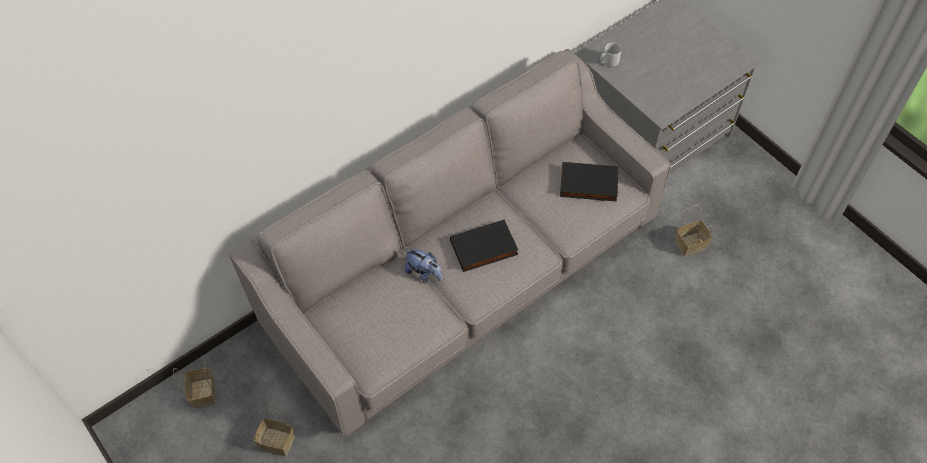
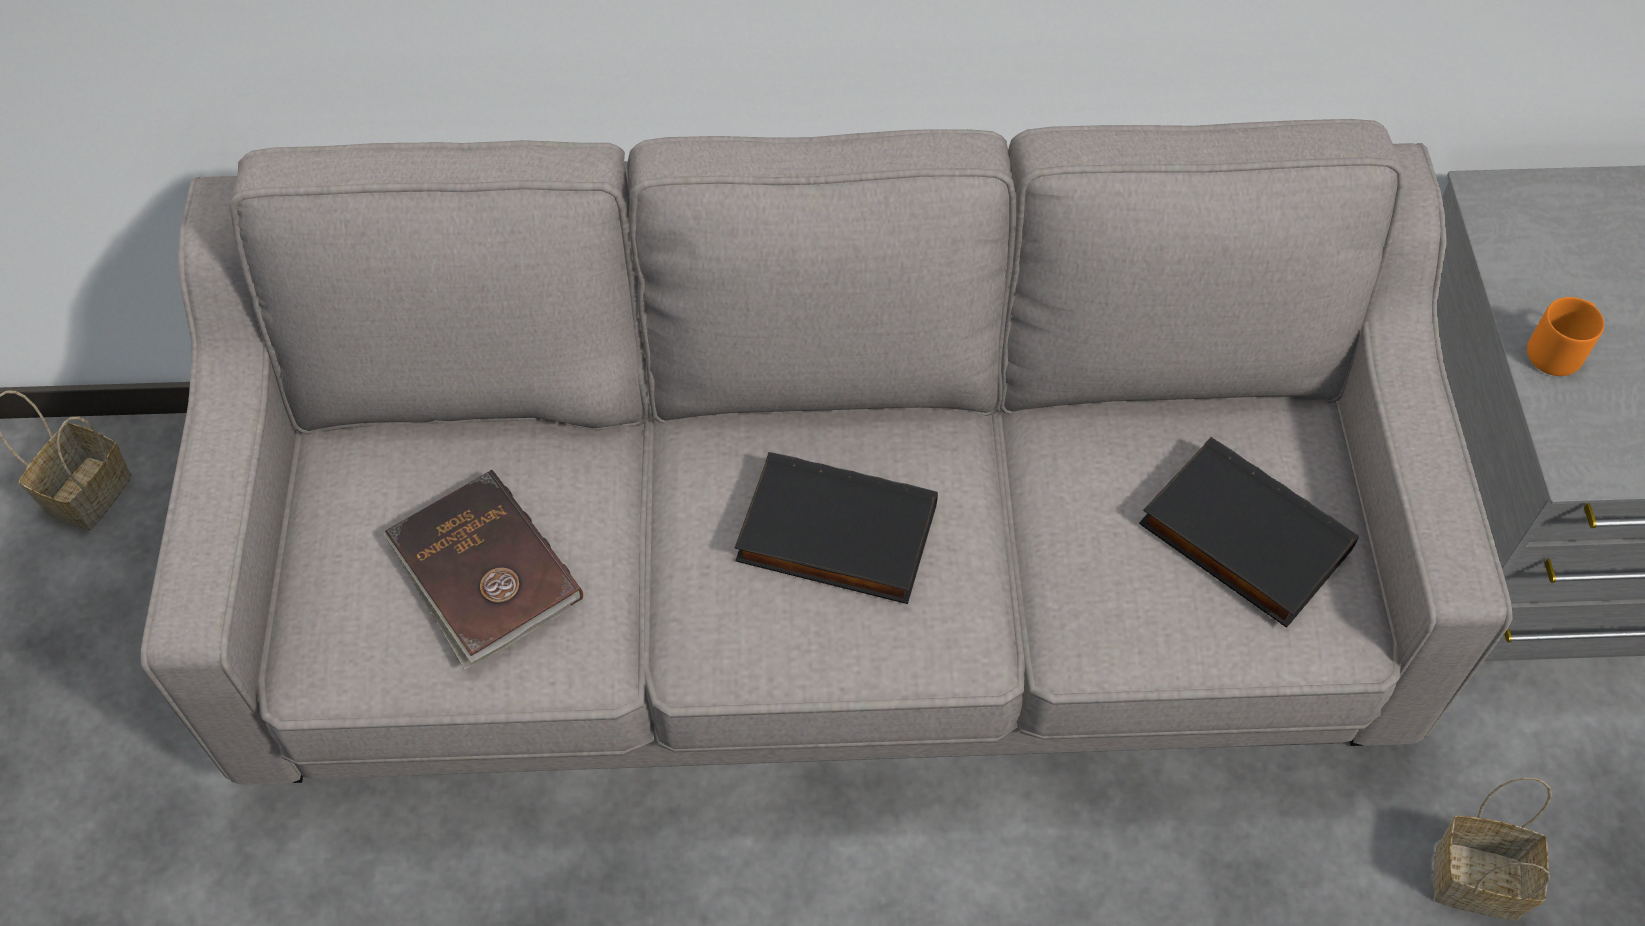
camera: 35 degrees right, 0 degrees up
(275, 442) = (123, 696): basket -> none
(396, 319) = (483, 573): none -> brown book
(424, 273) = (646, 506): plush toy -> none
(608, 61) = (1529, 244): grey mug -> none
(636, 87) = (1557, 350): none -> orange mug

